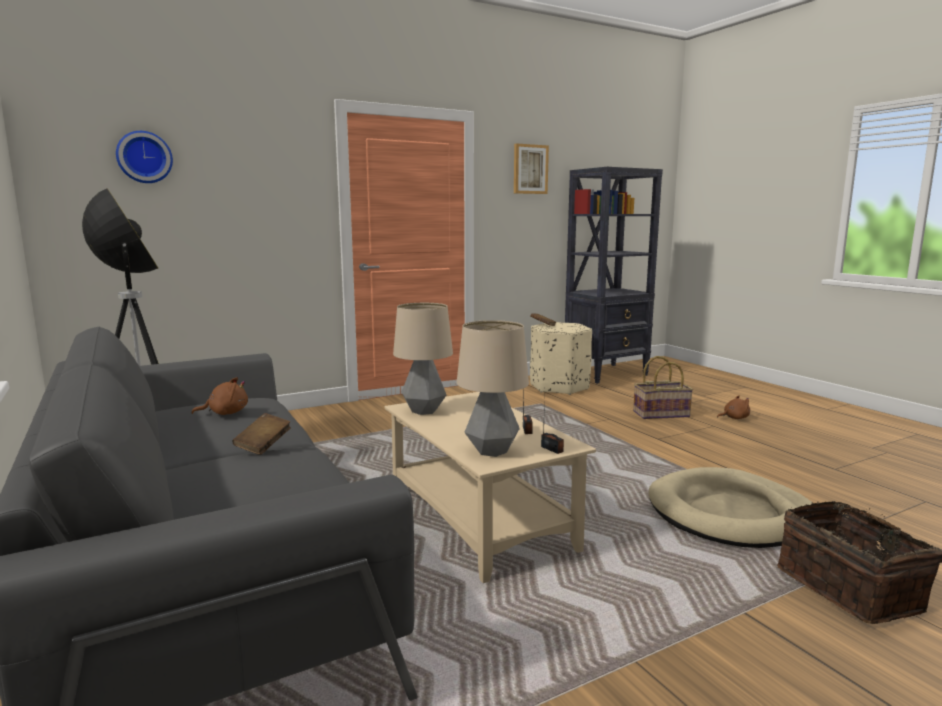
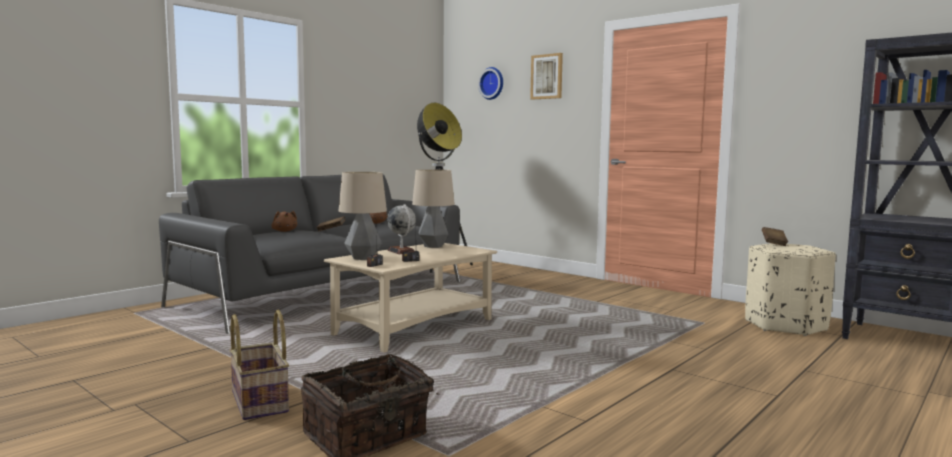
camera: 70 degrees right, 5 degrees down
(452, 428) = (401, 251): none -> globe
(530, 169) = (817, 56): picture -> picture (547, 76)
(661, 414) = (774, 369): basket -> basket (261, 401)
(731, 514) = (492, 397): beige dog bed -> none
(734, 418) = (843, 408): brown plush toy -> brown plush toy (284, 231)

